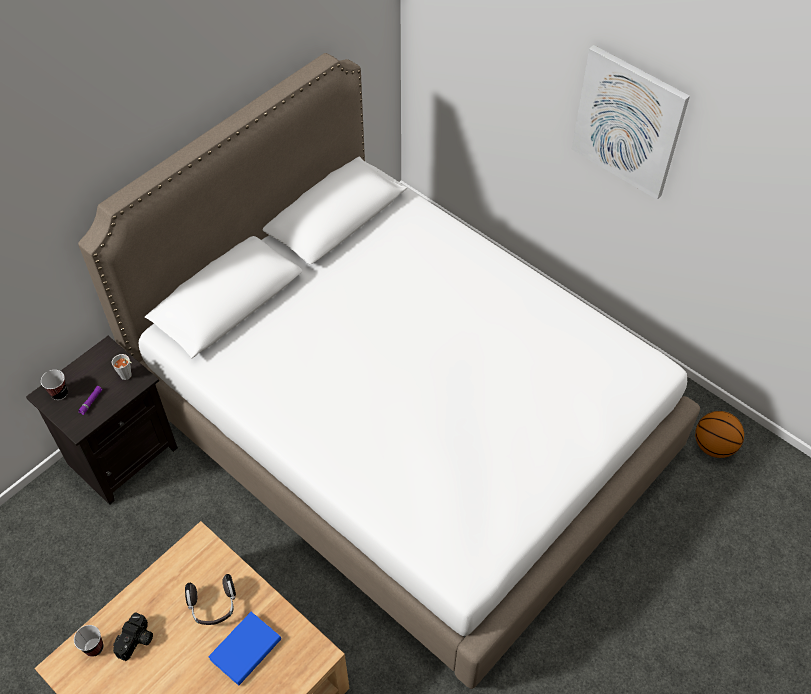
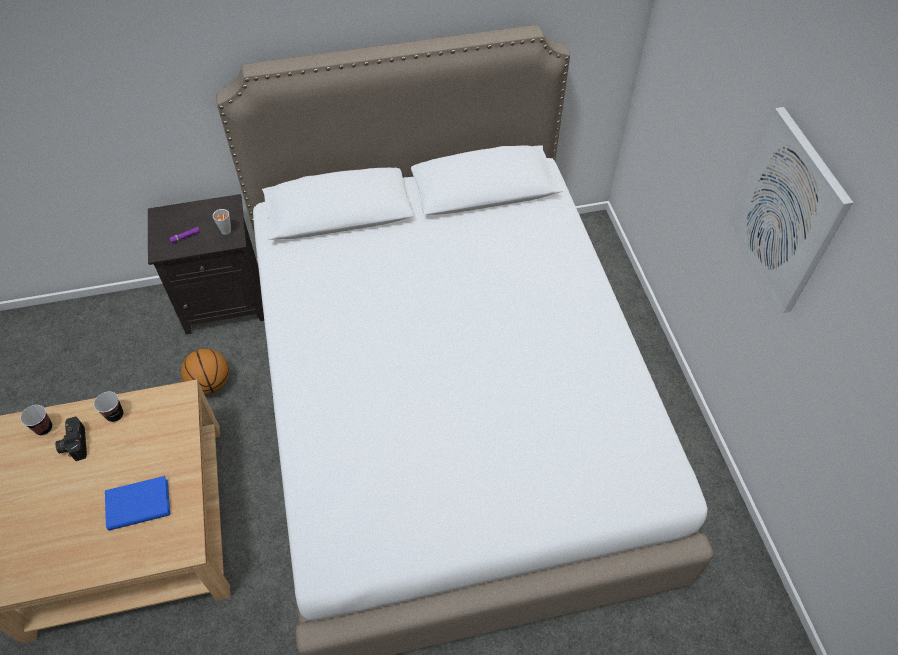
camera: 35 degrees right, 0 degrees up
(59, 393) = (170, 218): cup -> cup (115, 415)
(137, 642) = (74, 444): camera -> camera turned 105 degrees clockwise
(213, 606) = (147, 453): headphones -> none
(713, 446) = (729, 605): basketball -> basketball (210, 383)

